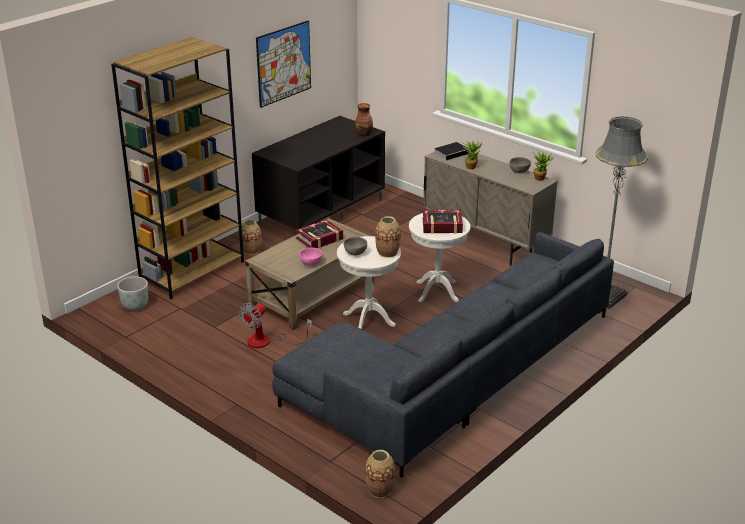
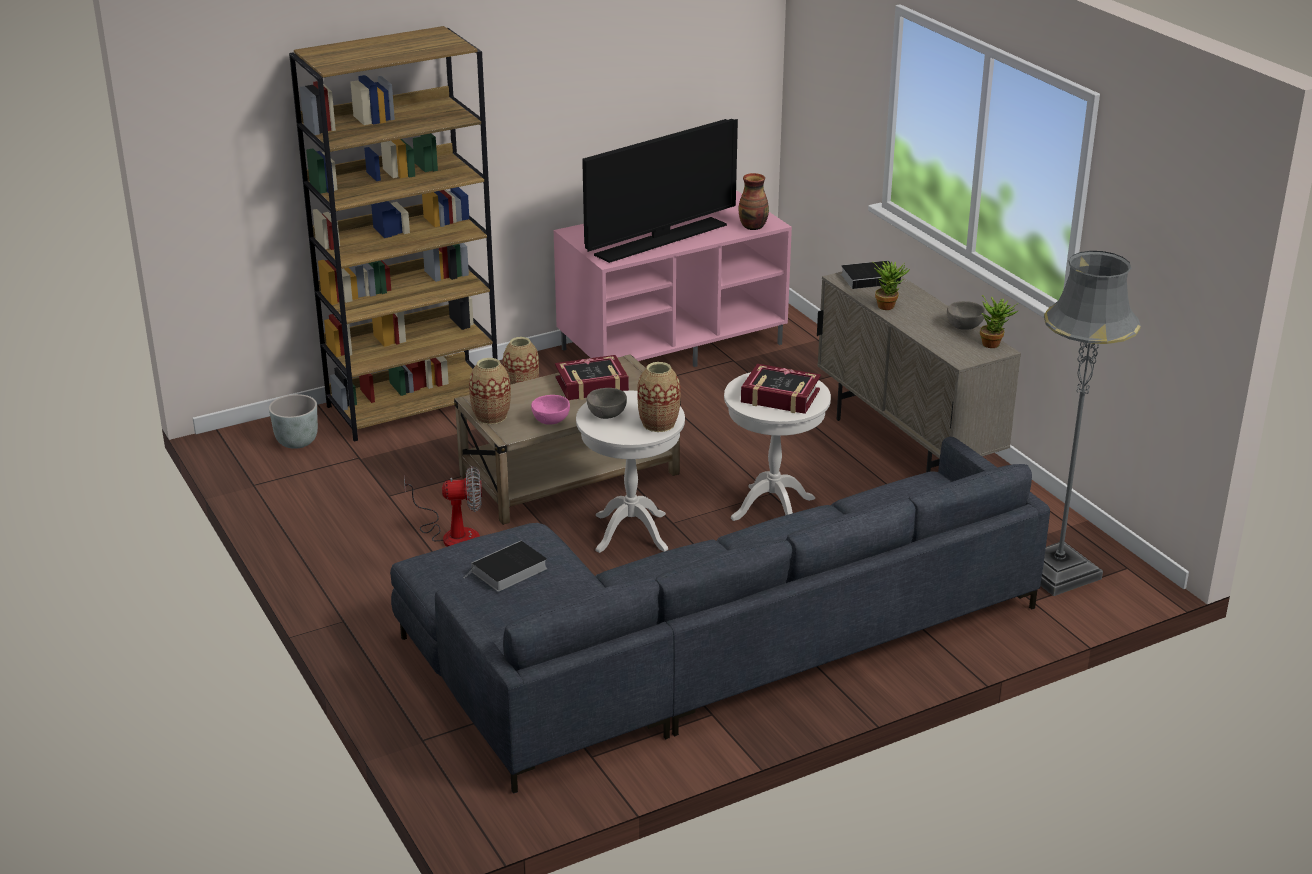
camera: 20 degrees right, 0 degrees up
(267, 341) = (452, 534): fan -> fan turned 150 degrees counterclockwise
(284, 63) = (627, 90): picture -> none
(318, 149) = (661, 240): none -> television
(321, 211) = (672, 345): black tv stand -> pink tv stand
(348, 352) = (508, 571): none -> book
(380, 490) = (467, 804): vase -> vase (491, 416)

